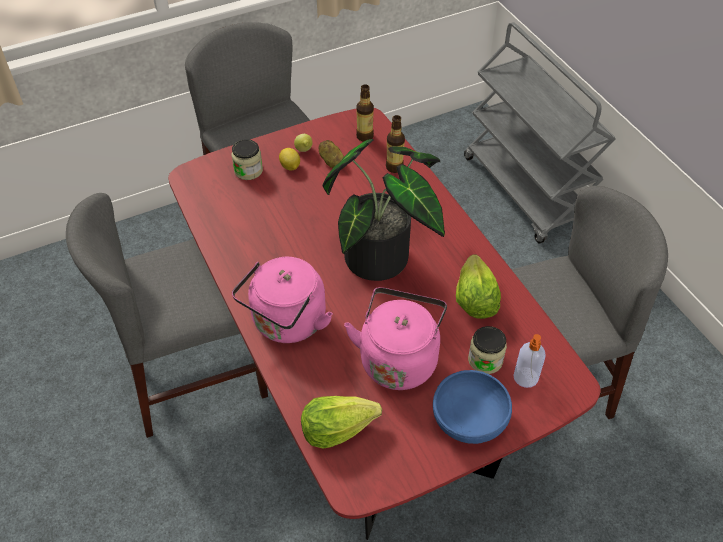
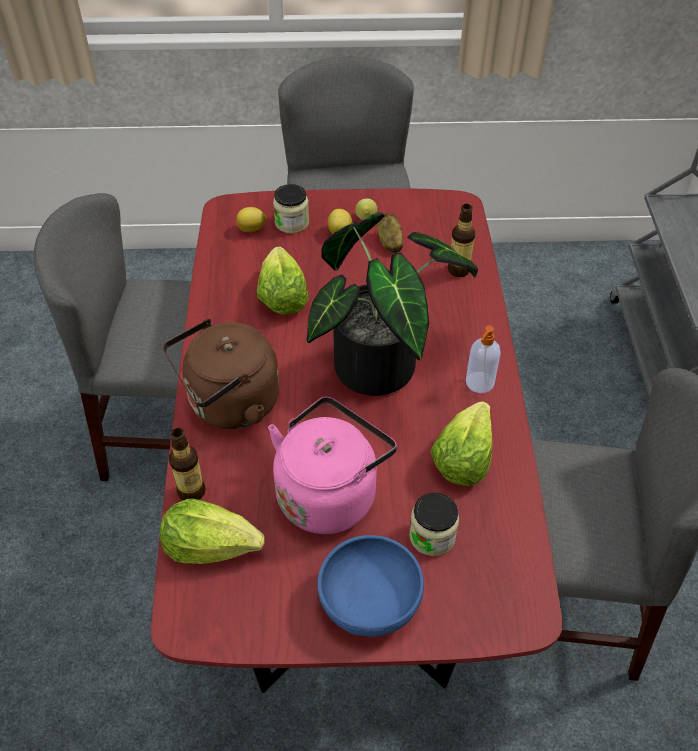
camera: 25 degrees right, 0 degrees up
(220, 185) = (252, 229): none -> lemon
(276, 229) = (282, 296): none -> lettuce
(287, 324) = (229, 404): pink kettle -> brown kettle
(365, 136) = (445, 224): bottle -> bottle (192, 491)
(525, 378) = (469, 579): soap dispenser -> soap dispenser (479, 383)

